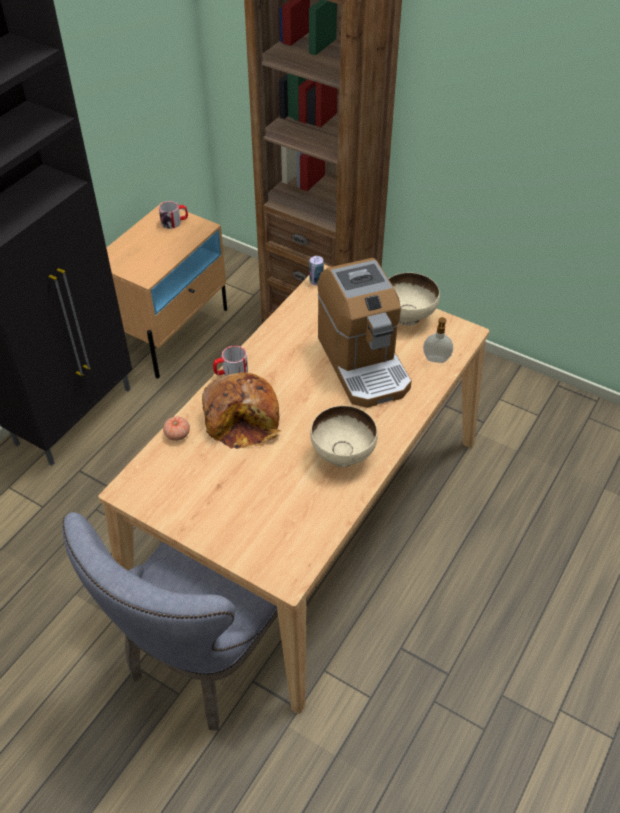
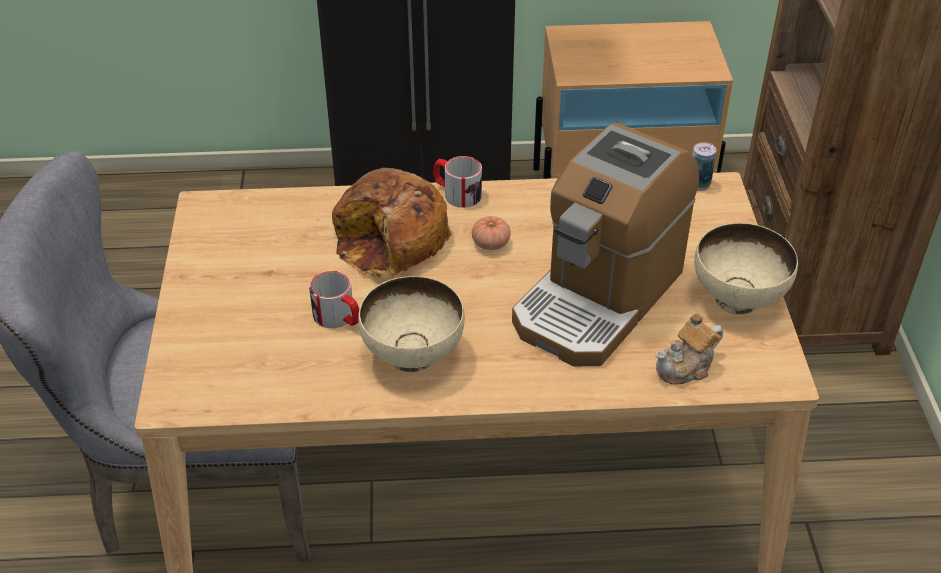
camera: 55 degrees right, 5 degrees down
(174, 222) = (689, 46): mug -> mug (339, 317)
(177, 434) = (318, 202): tomato -> tomato (490, 243)
(436, 360) = (686, 367): soap dispenser -> teapot

